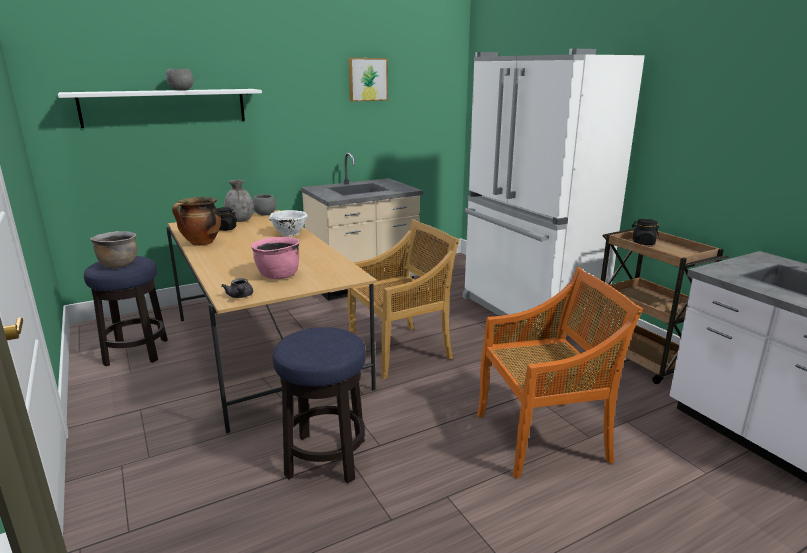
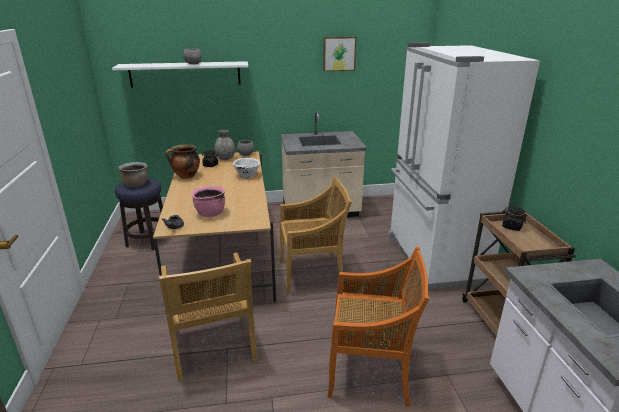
camera: 20 degrees right, 5 degrees up
(326, 458) = (213, 346): stool -> beige chair

